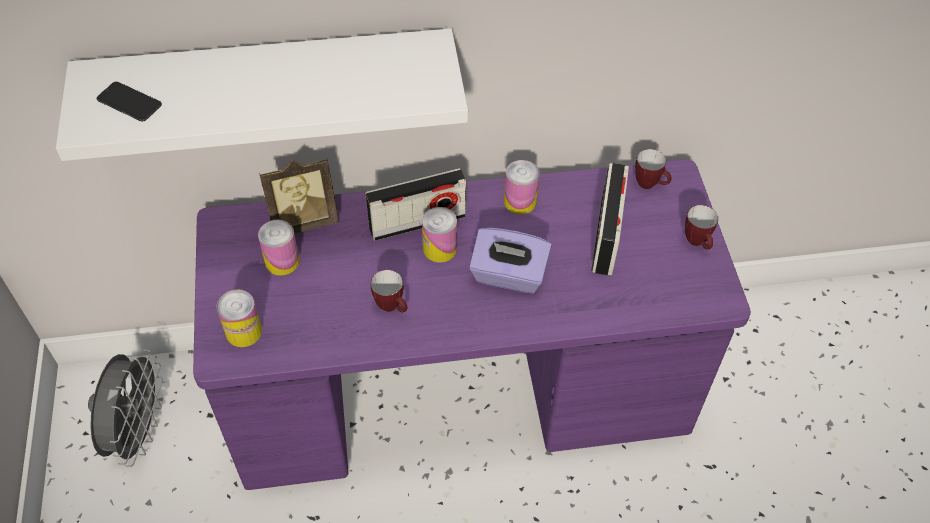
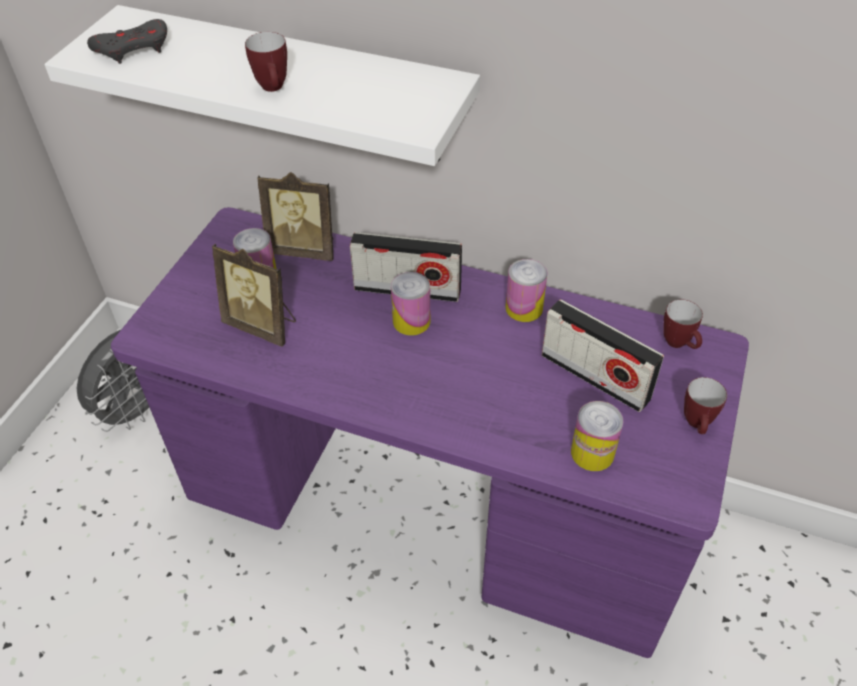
camera: 30 degrees right, 5 degrees down
(129, 102) = (133, 48): phone -> grey game controller
(243, 331) = (180, 322): can -> can (592, 453)
(318, 304) = (263, 325): none -> picture frame
(392, 307) = (327, 356): mug -> mug (274, 89)
(508, 275) = (462, 373): purple tissue box -> none
(606, 236) = (595, 376): radio -> radio turned 90 degrees clockwise

